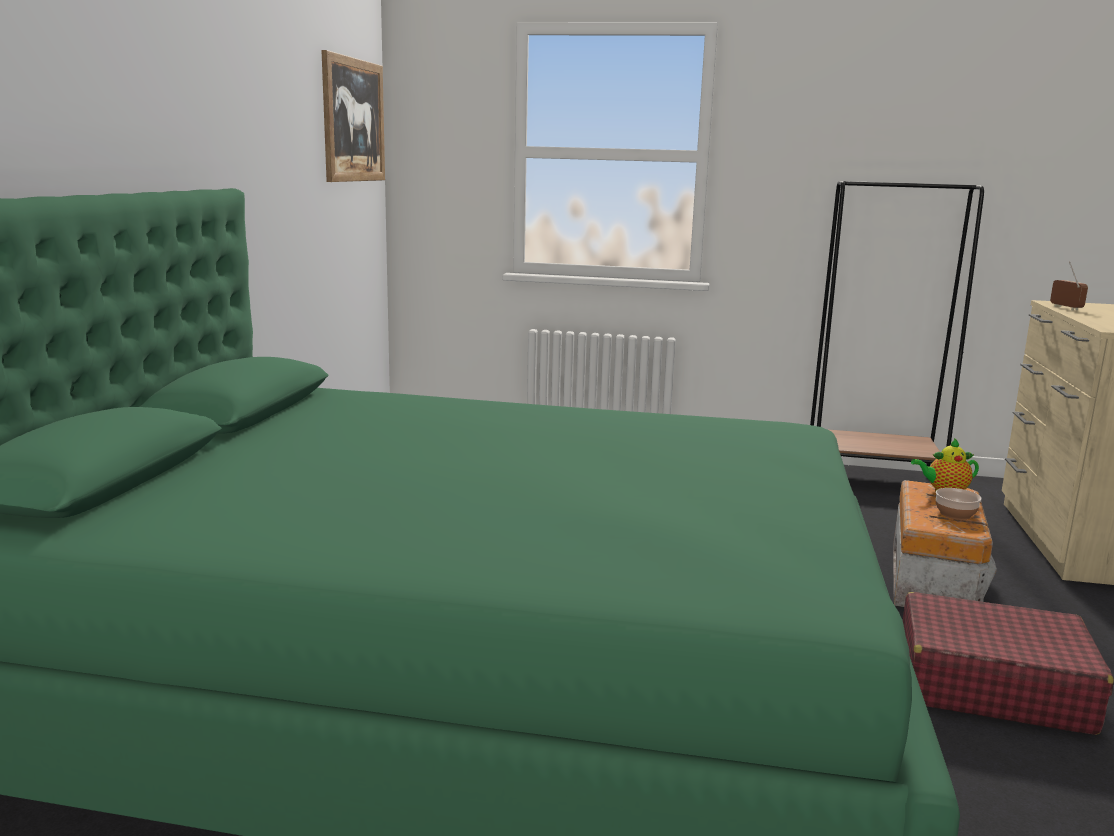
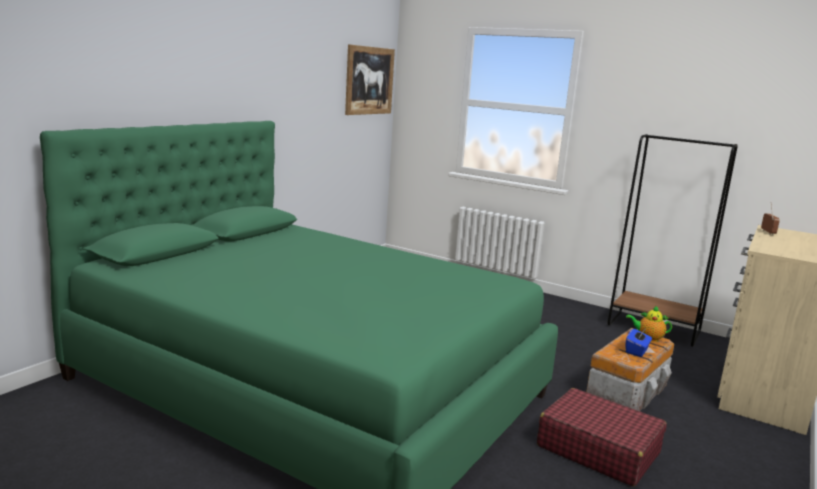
camera: 20 degrees right, 0 degrees up
(954, 514) = (637, 351): bowl -> blue tissue box

